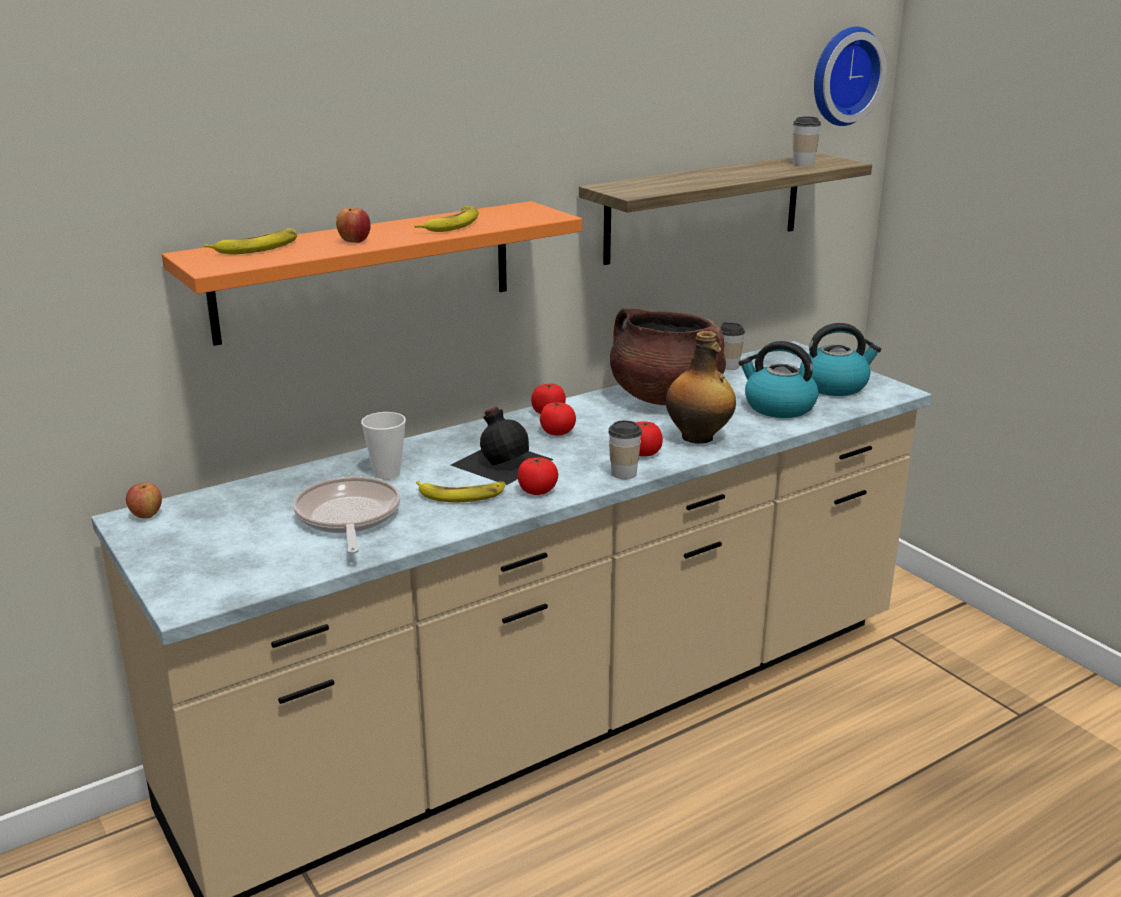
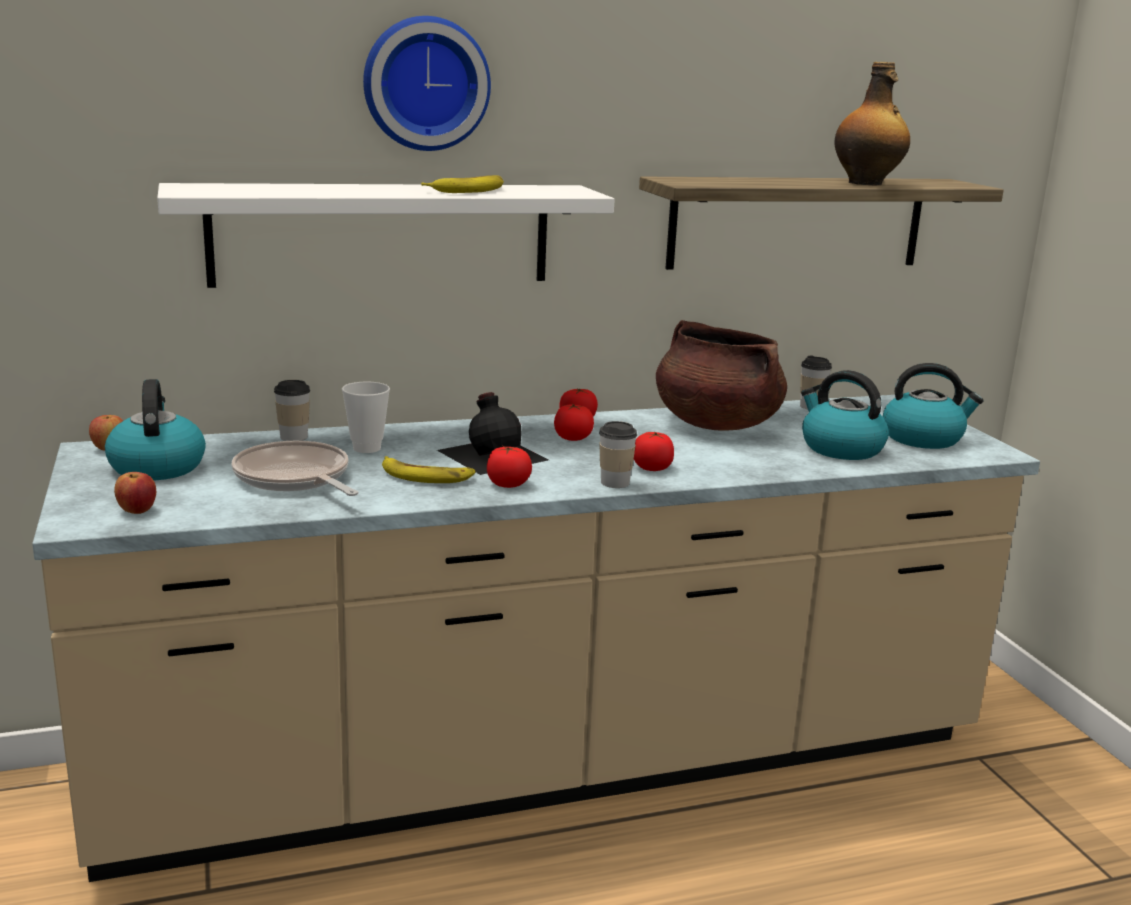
camera: 15 degrees right, 5 degrees down
(209, 527) = (157, 466): none -> kettle
(258, 247) = (253, 186): banana -> none
(348, 517) = (295, 478): frying pan -> frying pan turned 45 degrees counterclockwise
(354, 241) = (352, 191): apple -> apple (137, 511)
(366, 271) = (382, 234): orange shelf -> white shelf
(698, 437) = (725, 463): bottle -> bottle (866, 183)
(803, 163) = (919, 182): cup -> cup (294, 437)
(842, 76) = (987, 93): wall clock -> wall clock (425, 84)

